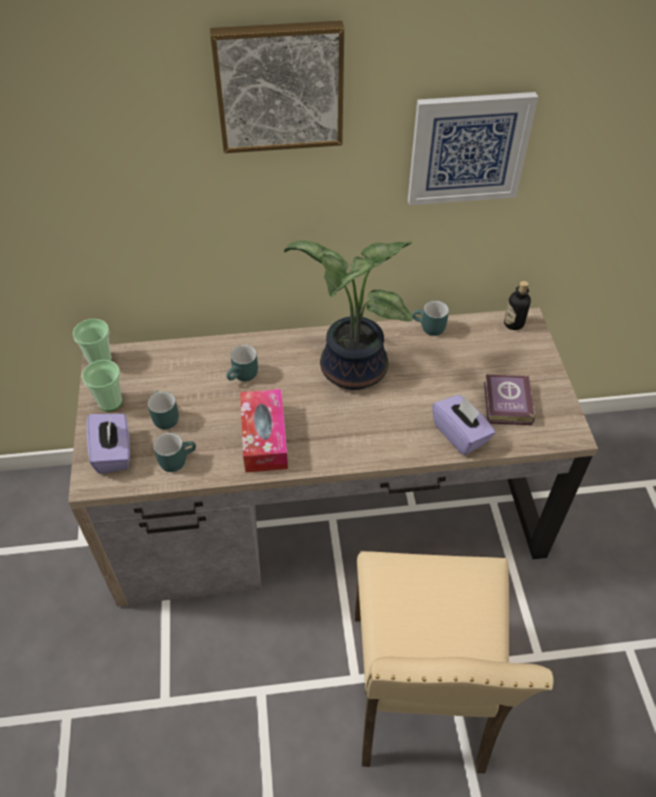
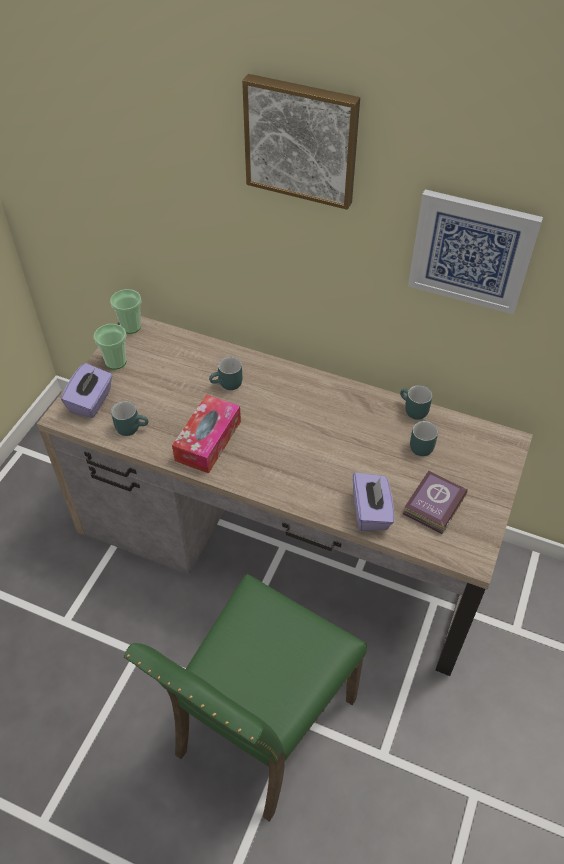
camera: 30 degrees right, 0 degrees up
(163, 418) = (144, 391): turquoise mug -> turquoise mug (419, 444)
(349, 370) = (316, 416): potted plant -> none
(421, 693) = (260, 727): beige chair -> green chair
(513, 323) = (495, 438): bottle -> none

